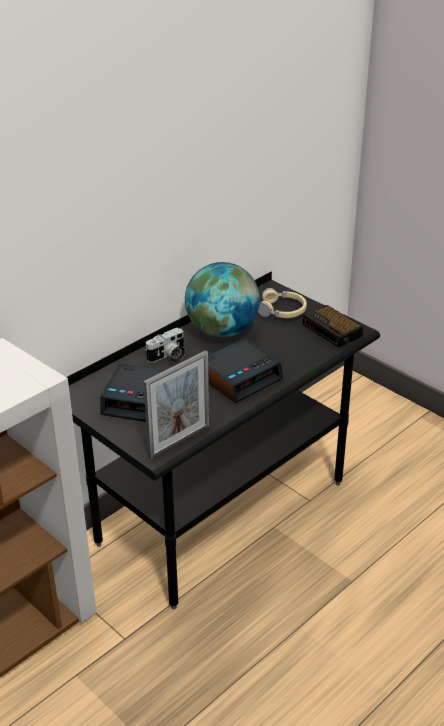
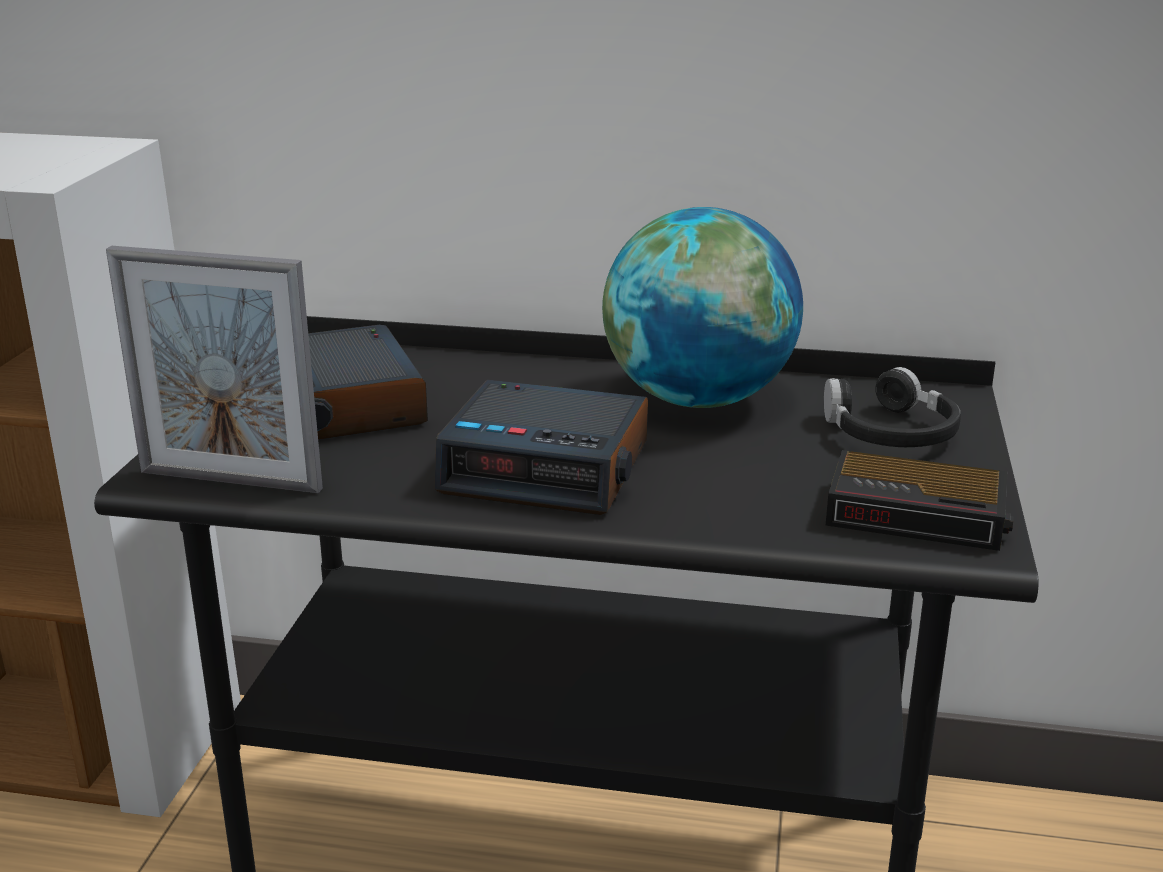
camera: 55 degrees right, 10 degrees down
(168, 357) = (524, 382): camera -> none
(282, 311) = (890, 432): beige headphones -> black headphones
(333, 331) = (920, 514): alarm clock -> alarm clock turned 90 degrees counterclockwise

